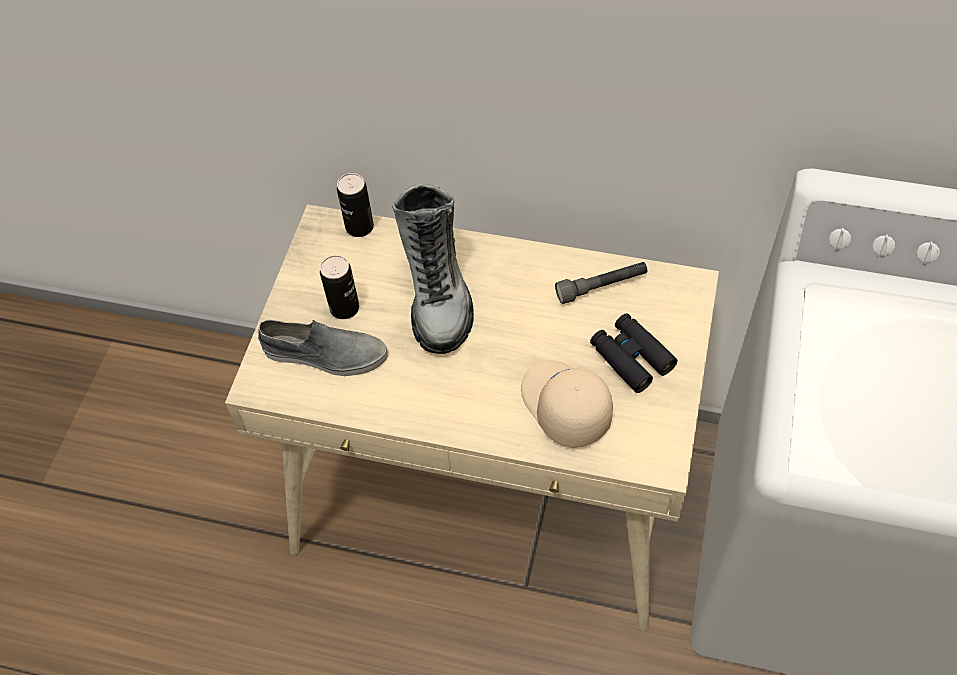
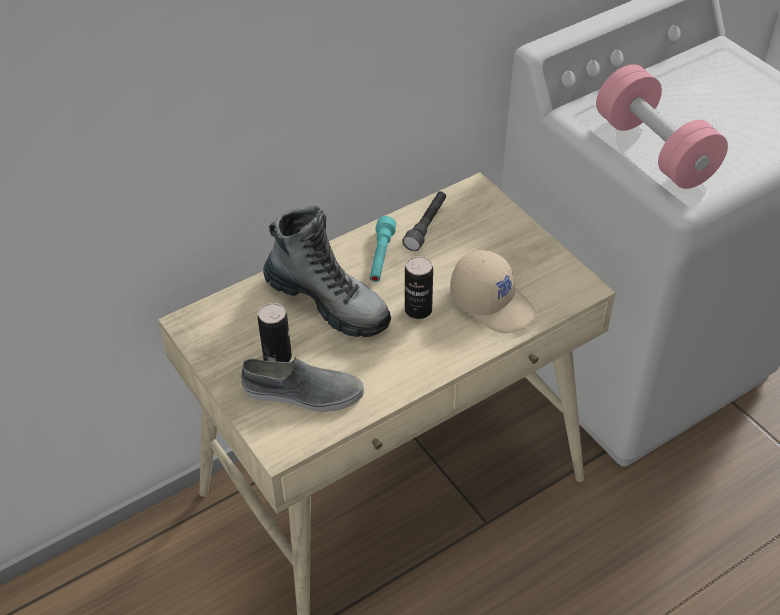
camera: 50 degrees left, 10 degrees down
(324, 354) = (303, 393): grey shoe -> grey shoe turned 45 degrees clockwise
(359, 227) = (219, 304): can -> can (418, 310)
(527, 285) = (381, 257): none -> turquoise flashlight
(563, 407) = (493, 303): beige cap -> beige cap turned 150 degrees counterclockwise
(631, 357) = (494, 249): black binoculars -> none
(840, 384) = (654, 150): none -> pink dumbbell

